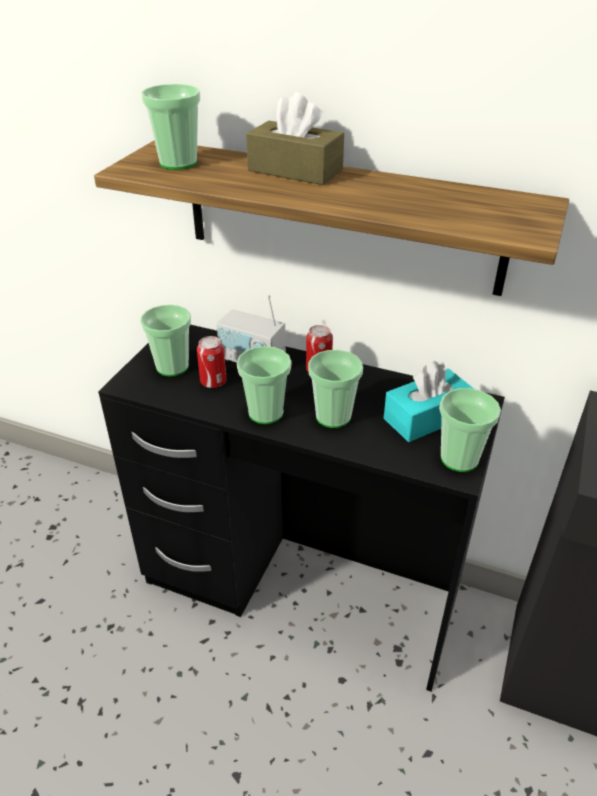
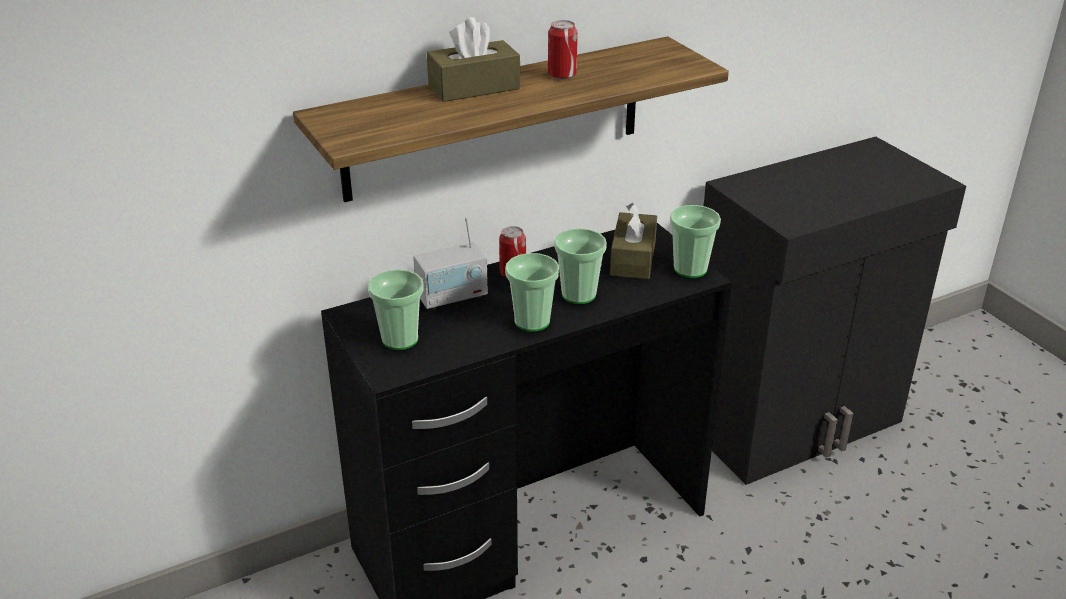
camera: 50 degrees left, 5 degrees down
(178, 163) = (374, 119): cup -> none
(213, 382) = (454, 328): can -> can (562, 75)
(427, 417) = (633, 258): turquoise tissue box -> brown tissue box

